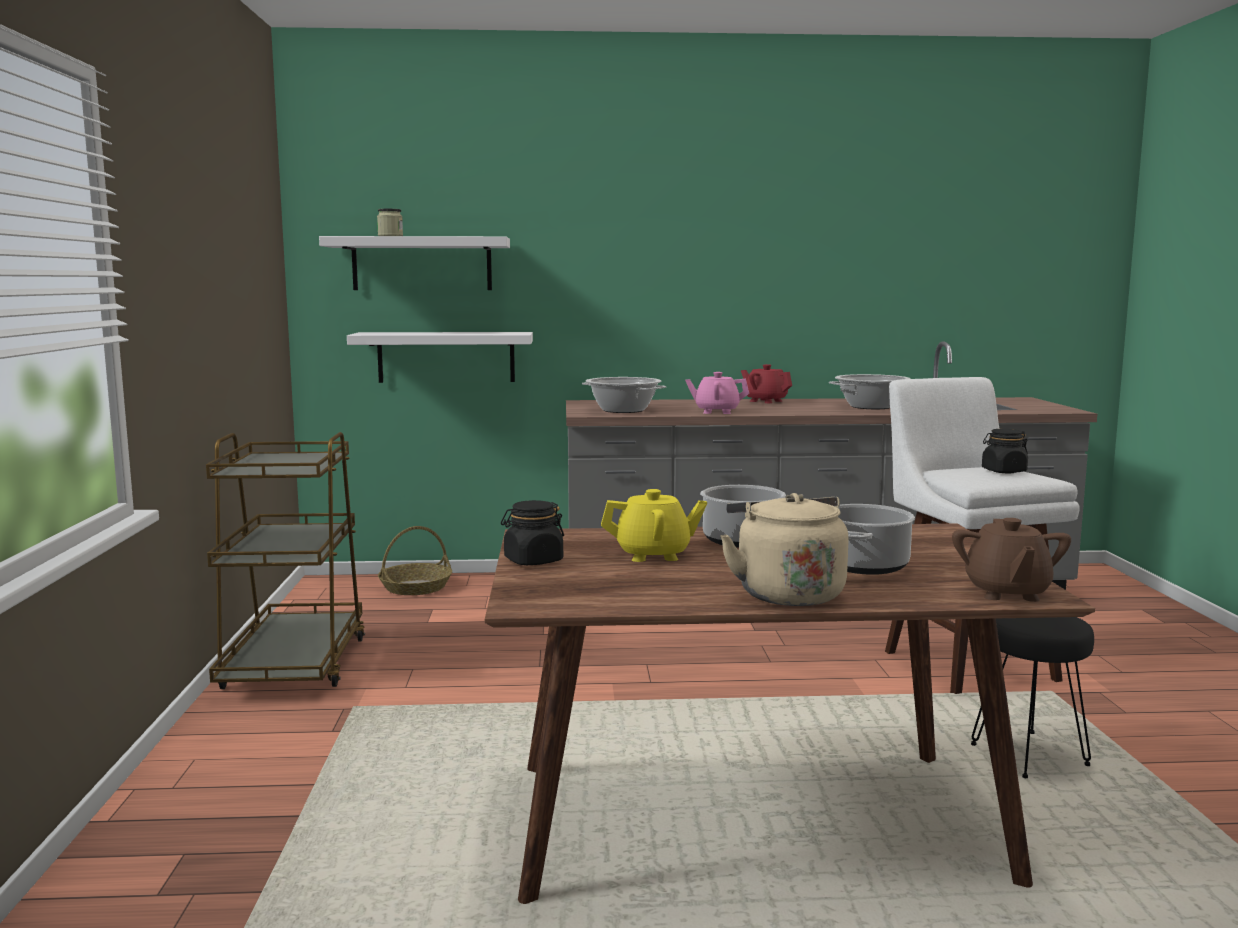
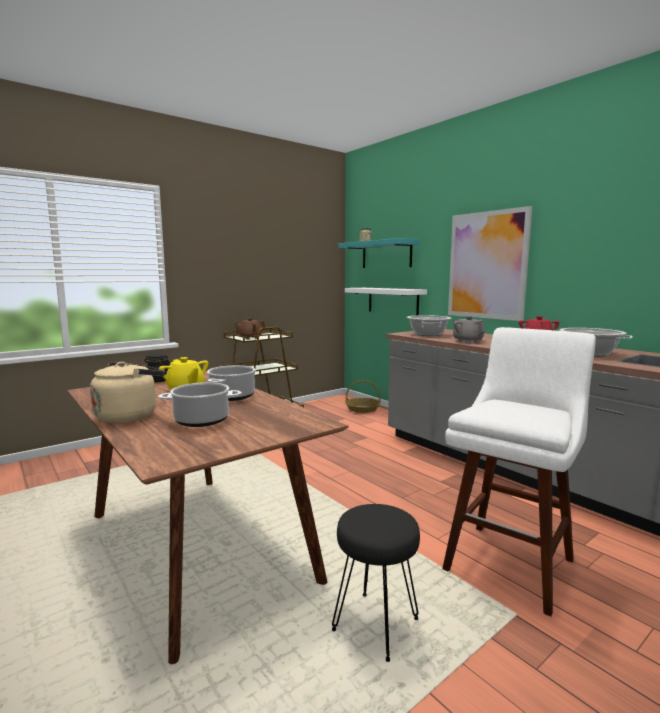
camera: 55 degrees right, 0 degrees up
(422, 264) = (386, 254): white shelf -> turquoise shelf
(654, 289) = (487, 265): none -> picture
(716, 412) = (467, 341): pink teapot -> grey teapot
(1003, 471) = (531, 412): black jar -> none
(1006, 593) = (163, 454): brown teapot -> brown teapot (250, 338)

